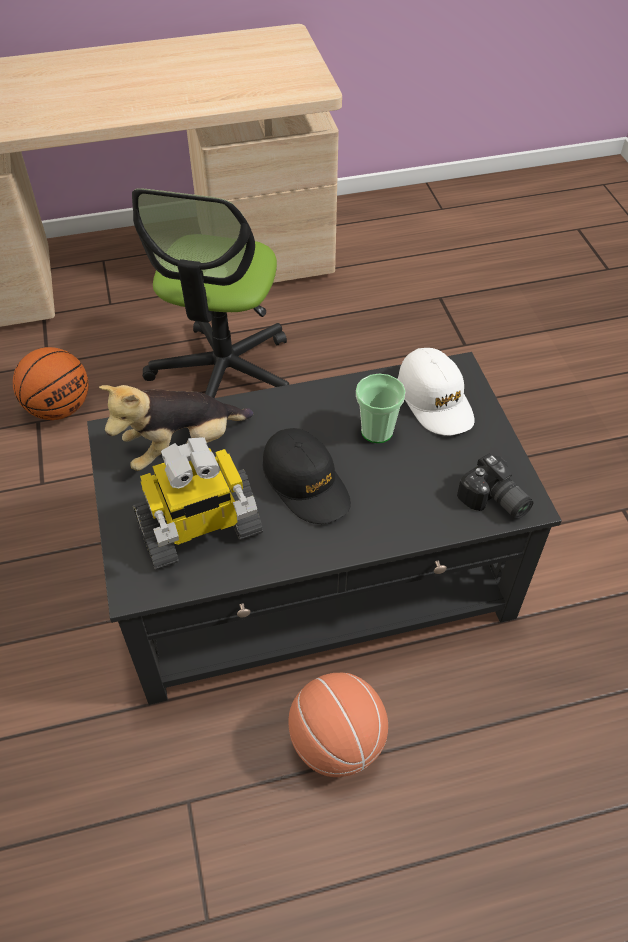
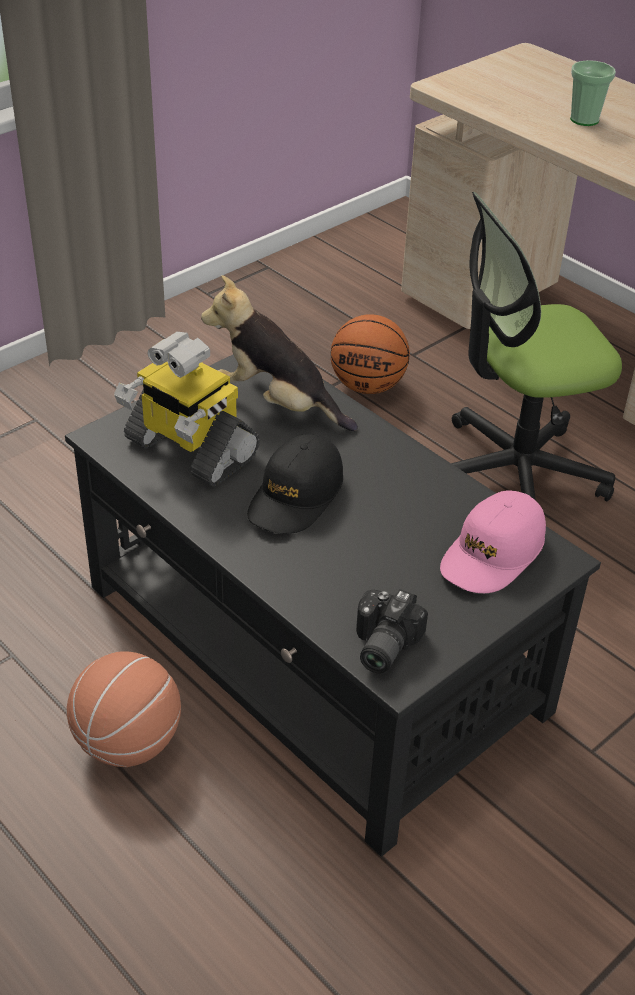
camera: 60 degrees right, 10 degrees down
(377, 431) = (406, 523): cup -> cup (584, 120)
(435, 400) = (492, 554): white cap -> pink cap

